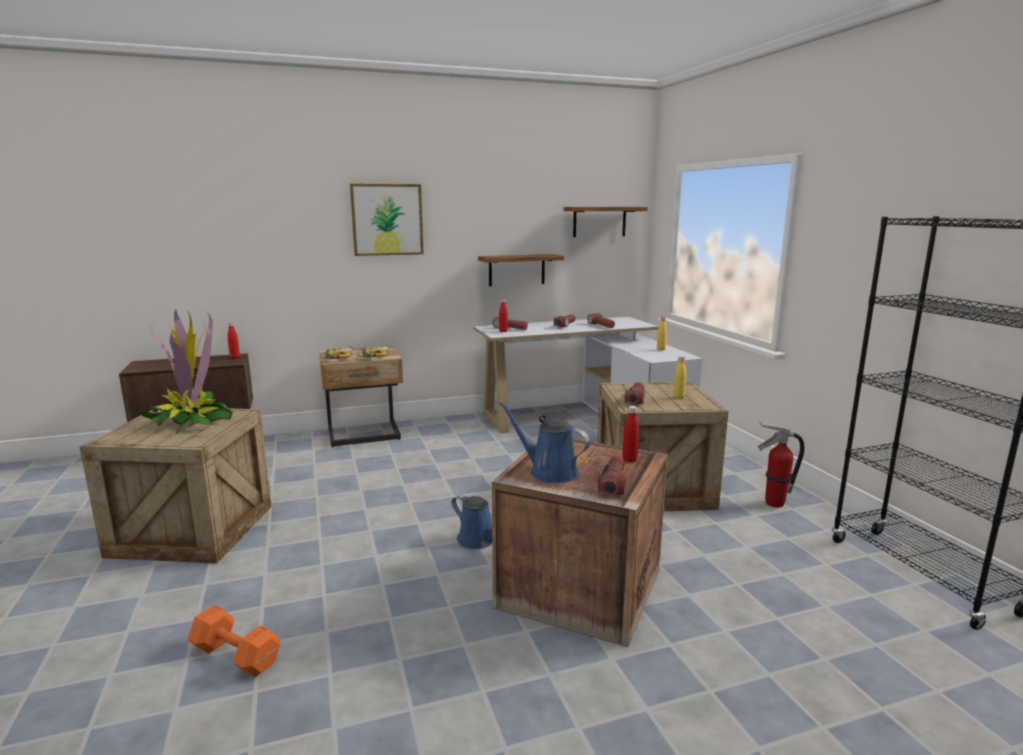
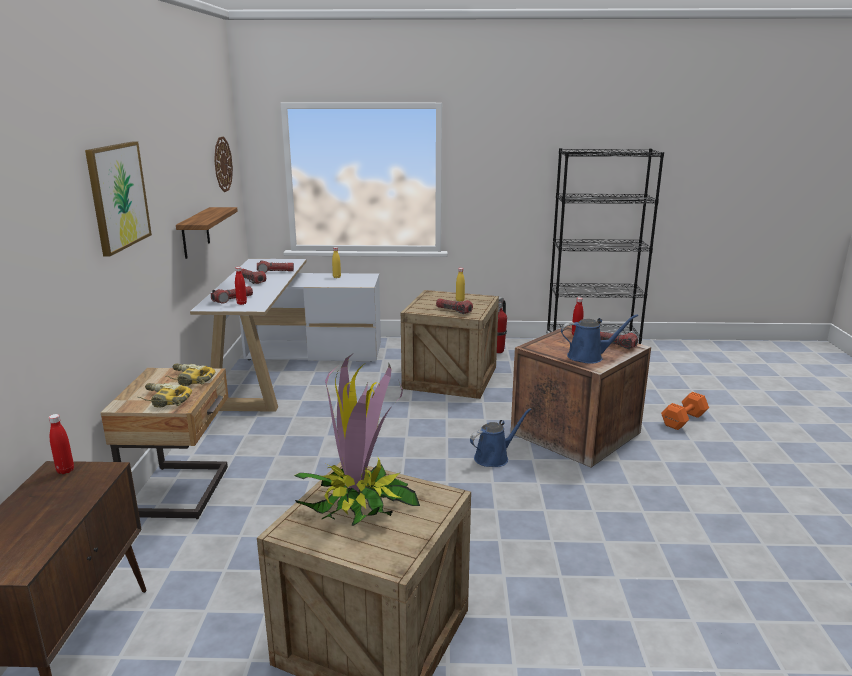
camera: 70 degrees left, 5 degrees up
(237, 657) = (632, 589): orange dumbbell -> orange dumbbell (684, 420)
(549, 472) = (589, 357): blue watering can -> blue watering can turned 150 degrees counterclockwise
(599, 221) = (222, 164): shelf -> wall clock

